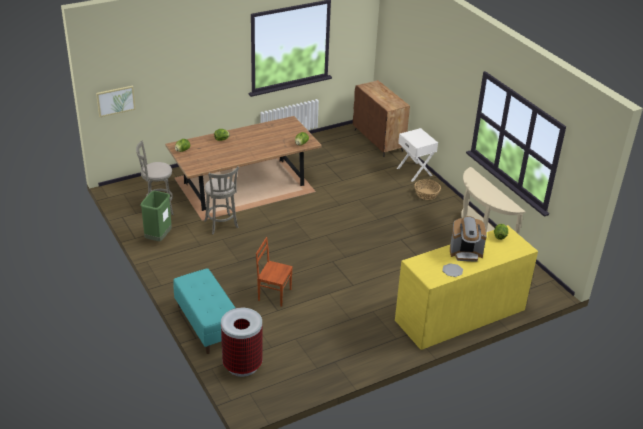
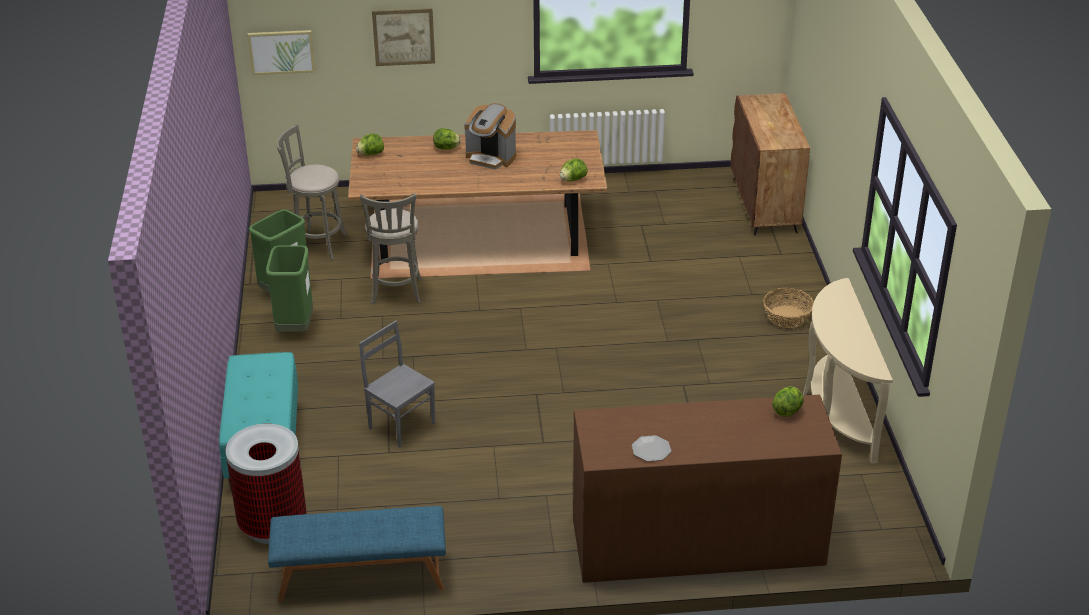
camera: 25 degrees right, 0 degrees up
(178, 256) = (295, 327): none -> green trash can
(183, 81) = (403, 36): none -> picture
(274, 294) = (402, 425): brown chair -> grey chair
(309, 379) = (361, 577): none -> blue bench
(415, 171) = (794, 272): white nightstand -> none
(460, 315) = (697, 542): yellow dresser -> brown dresser
(466, 253) = (700, 425): coffee machine -> coffee machine (491, 158)

